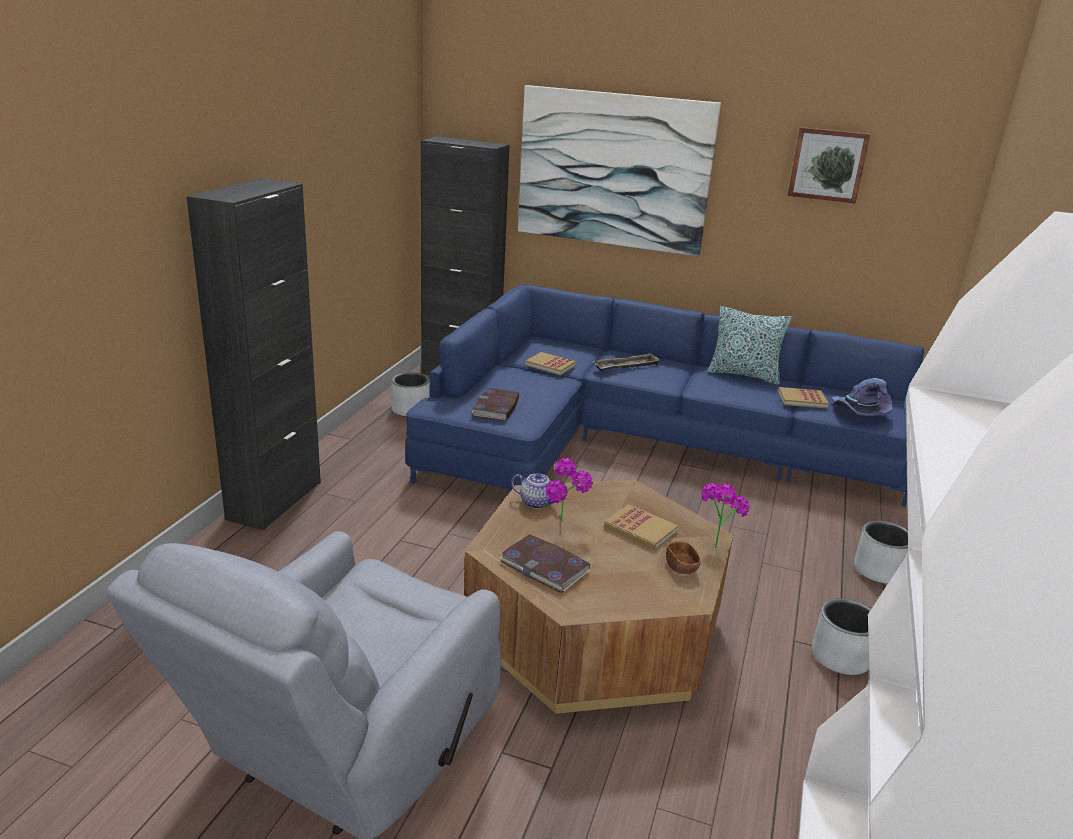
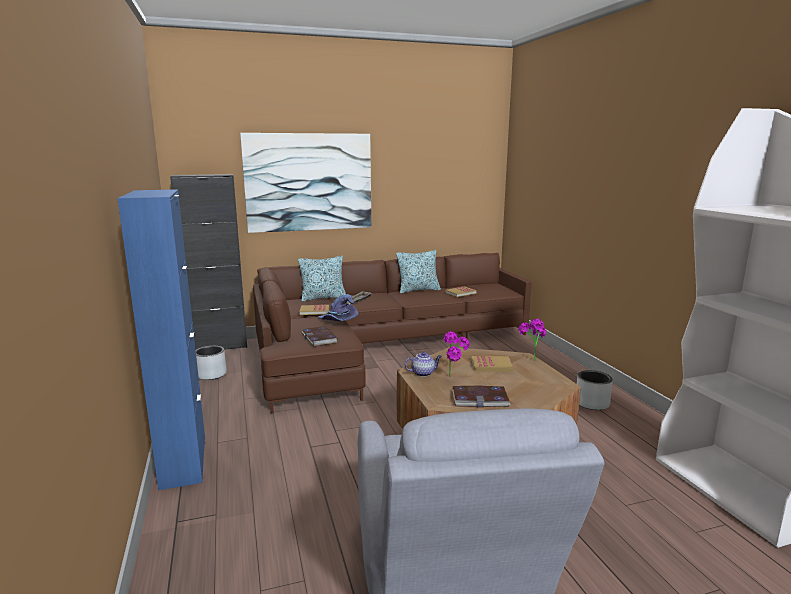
camera: 35 degrees left, 10 degrees down
(274, 500) = (183, 461): black cabinet -> blue cabinet
(592, 348) = (323, 298): none -> pillow
(639, 443) = (375, 348): blue sofa -> brown sofa
(681, 567) = (536, 374): brown bowl -> none
(828, 165) = (432, 163): picture -> none
(858, 413) = (491, 291): purple hat -> purple hat (338, 321)
(879, 571) = (554, 363): grey planter -> none

